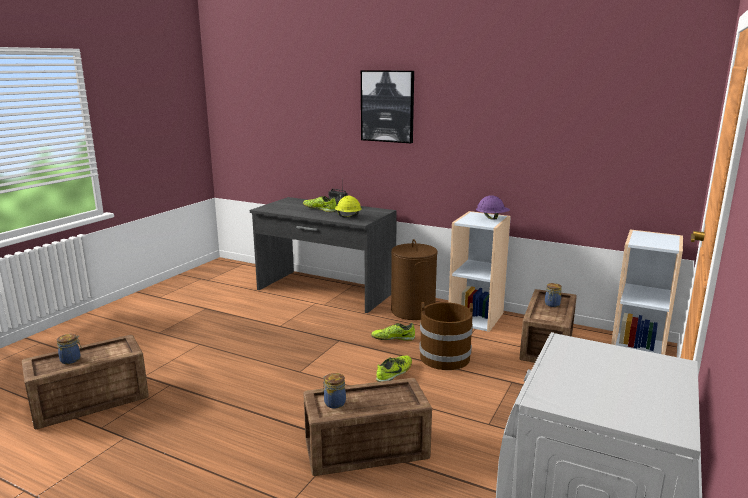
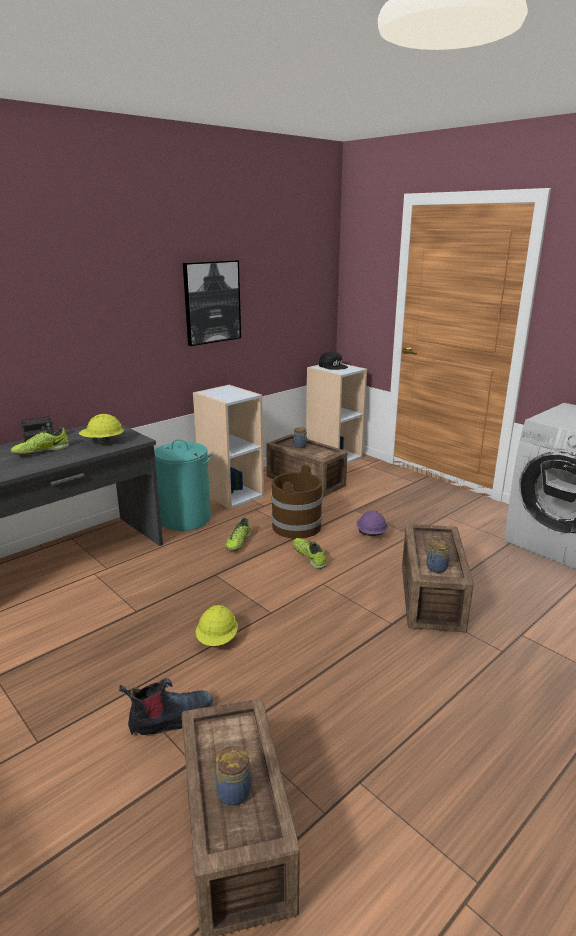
camera: 70 degrees left, 5 degrees up
(178, 362) = (170, 719): none -> boot
(258, 359) = (217, 639): none -> yellow hard hat
(387, 106) = (78, 288): picture -> picture (212, 302)
(413, 311) = (186, 519): brown laundry basket -> turquoise laundry basket
(492, 218) = (230, 390): purple hard hat -> purple hard hat (371, 534)
(657, 237) = (333, 366): none -> black cap

